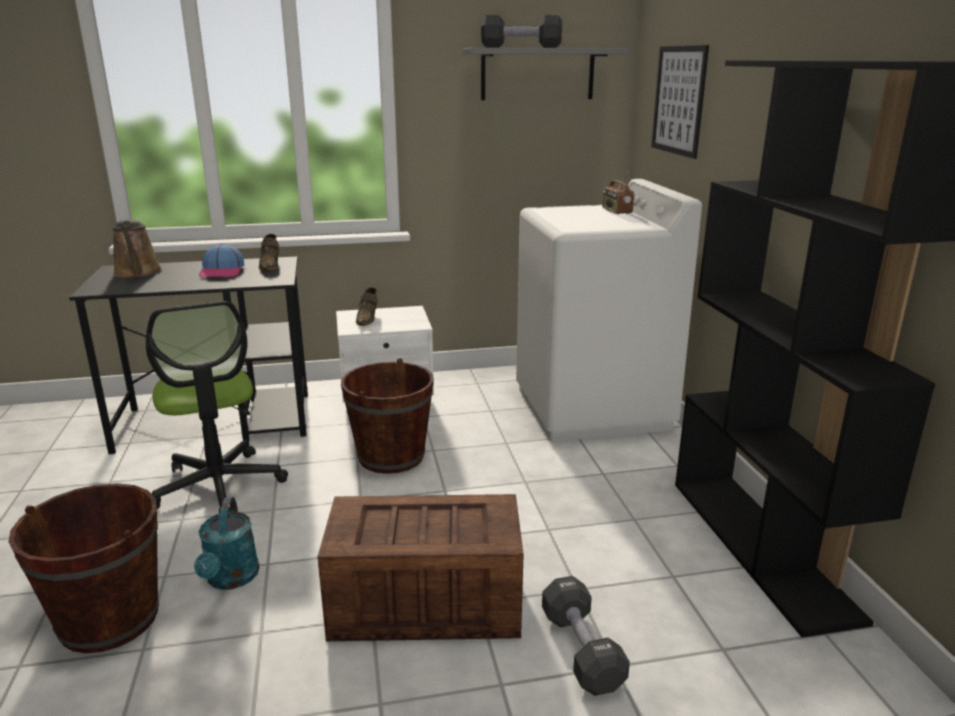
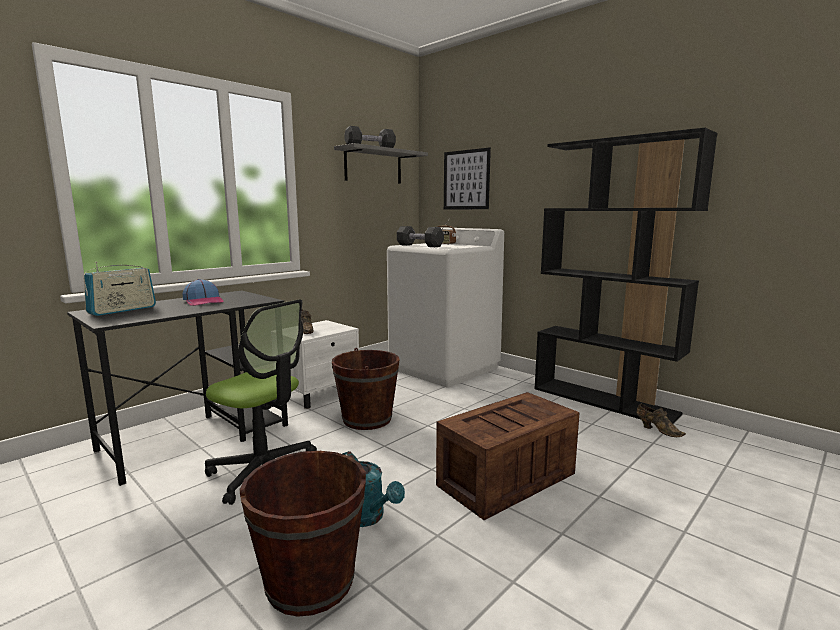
camera: 35 degrees left, 10 degrees down
(137, 272) = (123, 310): brown watering can -> radio
(271, 266) = (236, 295): brown shoe -> brown shoe (657, 430)
(581, 650) = (606, 467): black dumbbell -> black dumbbell (419, 246)

